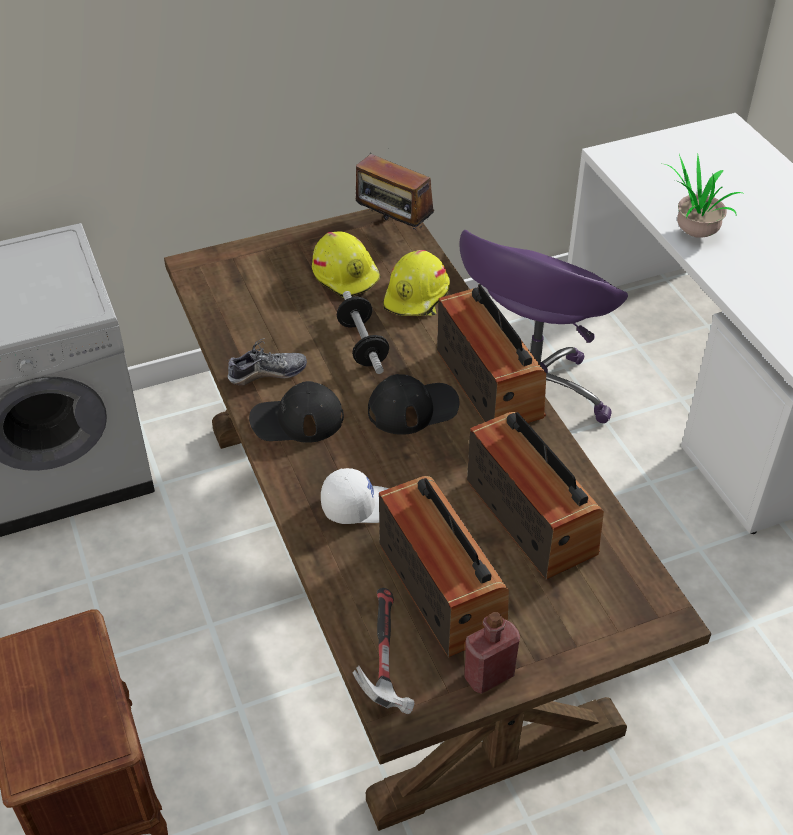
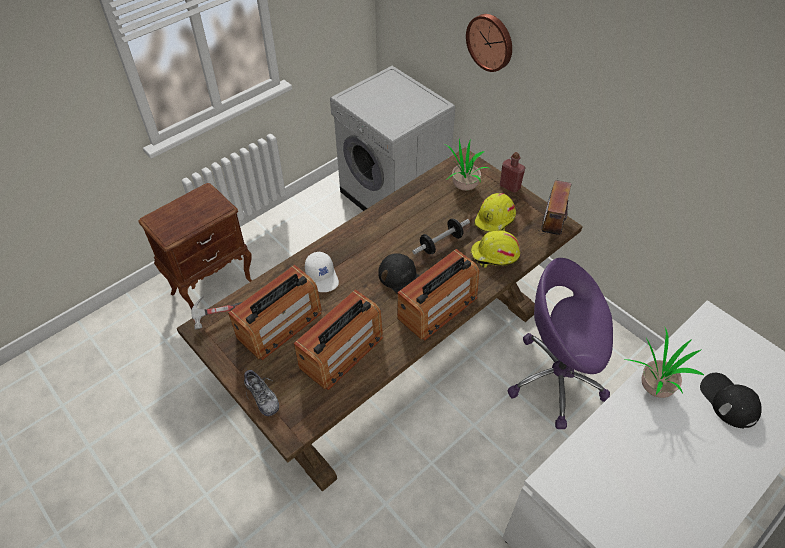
camera: 70 degrees right, 5 degrees up
(110, 69) = (490, 42): none -> wall clock
(254, 286) = (462, 186): none -> potted plant
(267, 373) = (399, 213): shoe -> shoe (262, 396)
(296, 420) = (371, 234): black cap -> black cap (728, 401)
(489, 675) = (230, 358): red bottle -> red bottle (510, 186)

